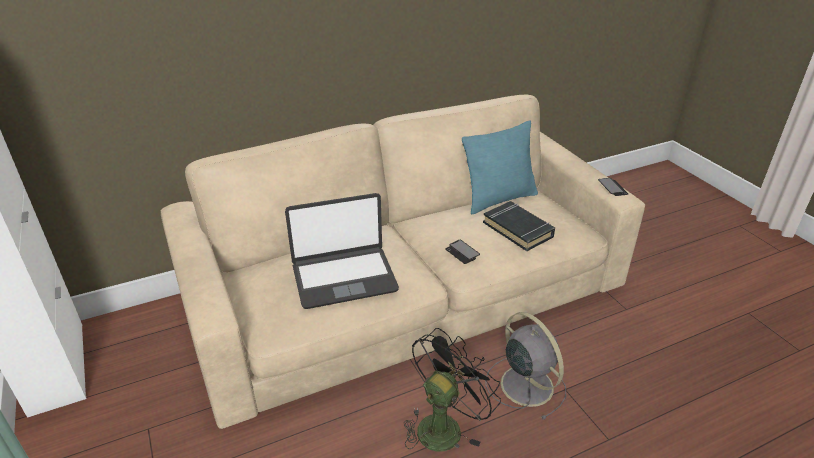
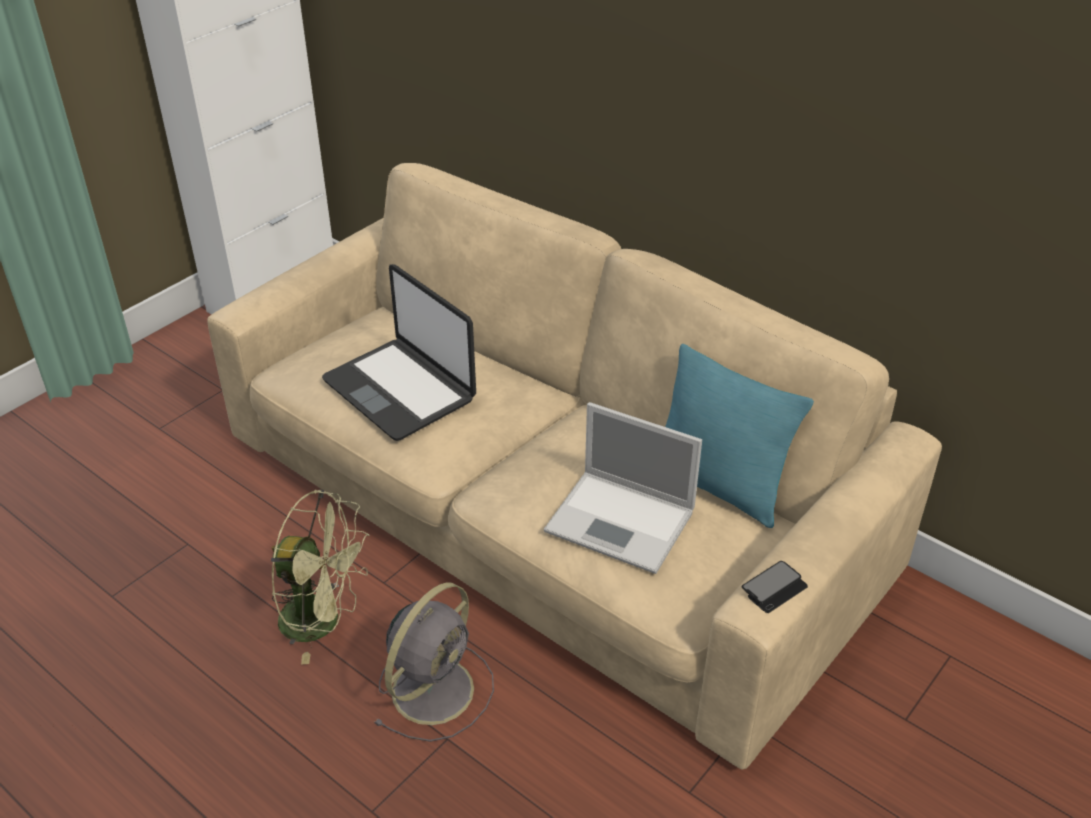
camera: 65 degrees right, 5 degrees up
(444, 425) = (323, 621): black fan -> green fan
(462, 252) = (524, 478): phone -> none
(518, 229) = (622, 522): black book -> laptop

